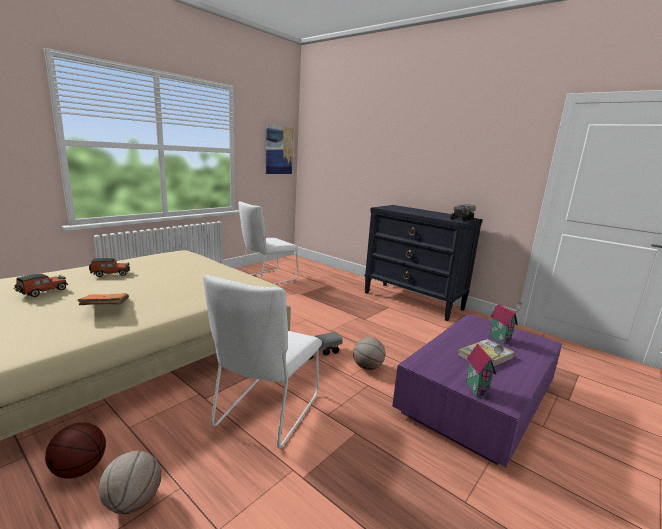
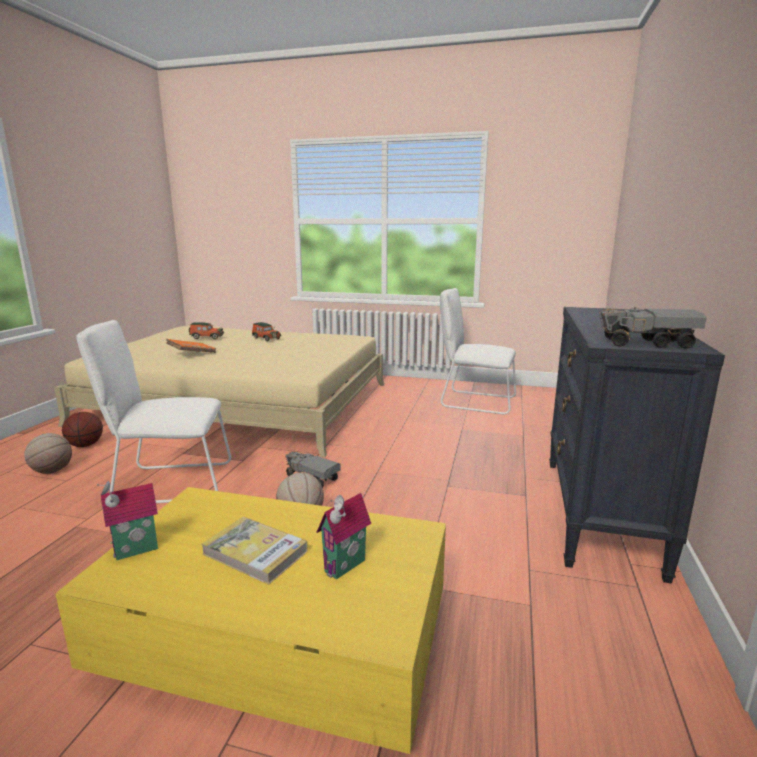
camera: 65 degrees right, 0 degrees up
(279, 150) = (571, 216): picture -> none
(477, 399) = (278, 637): purple coffee table -> yellow coffee table

